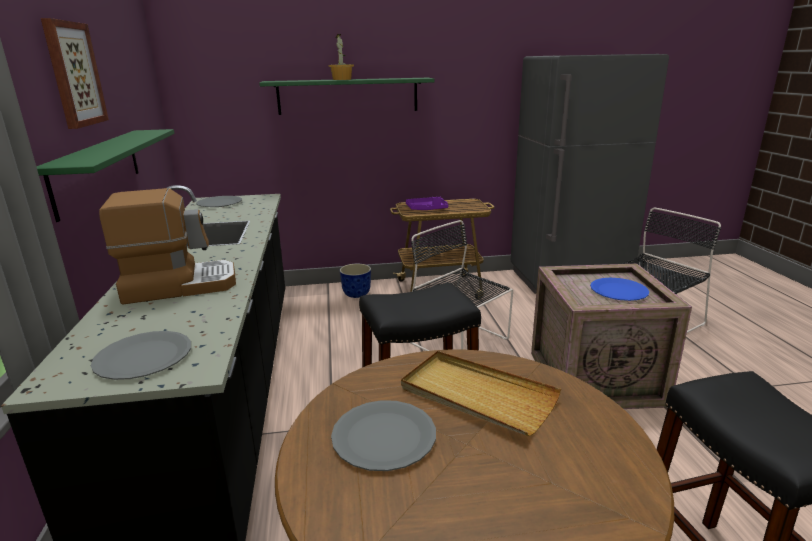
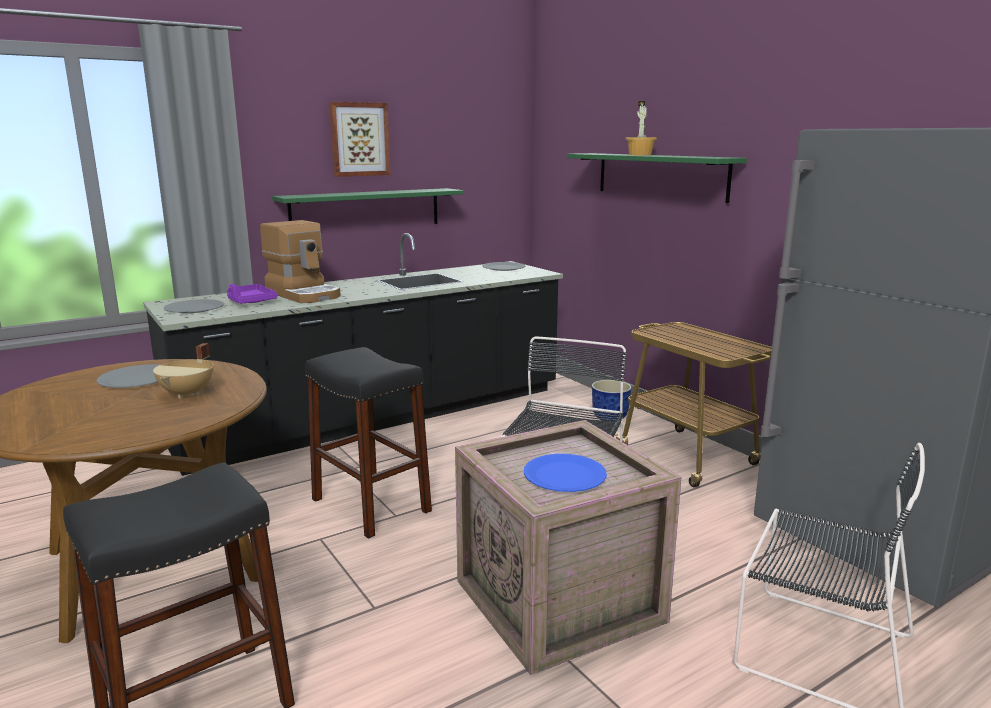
camera: 65 degrees right, 5 degrees down
(427, 209) = (677, 335): purple tray -> purple tray (249, 301)
(476, 395) = (188, 393): beige tray -> beige cooking pot

